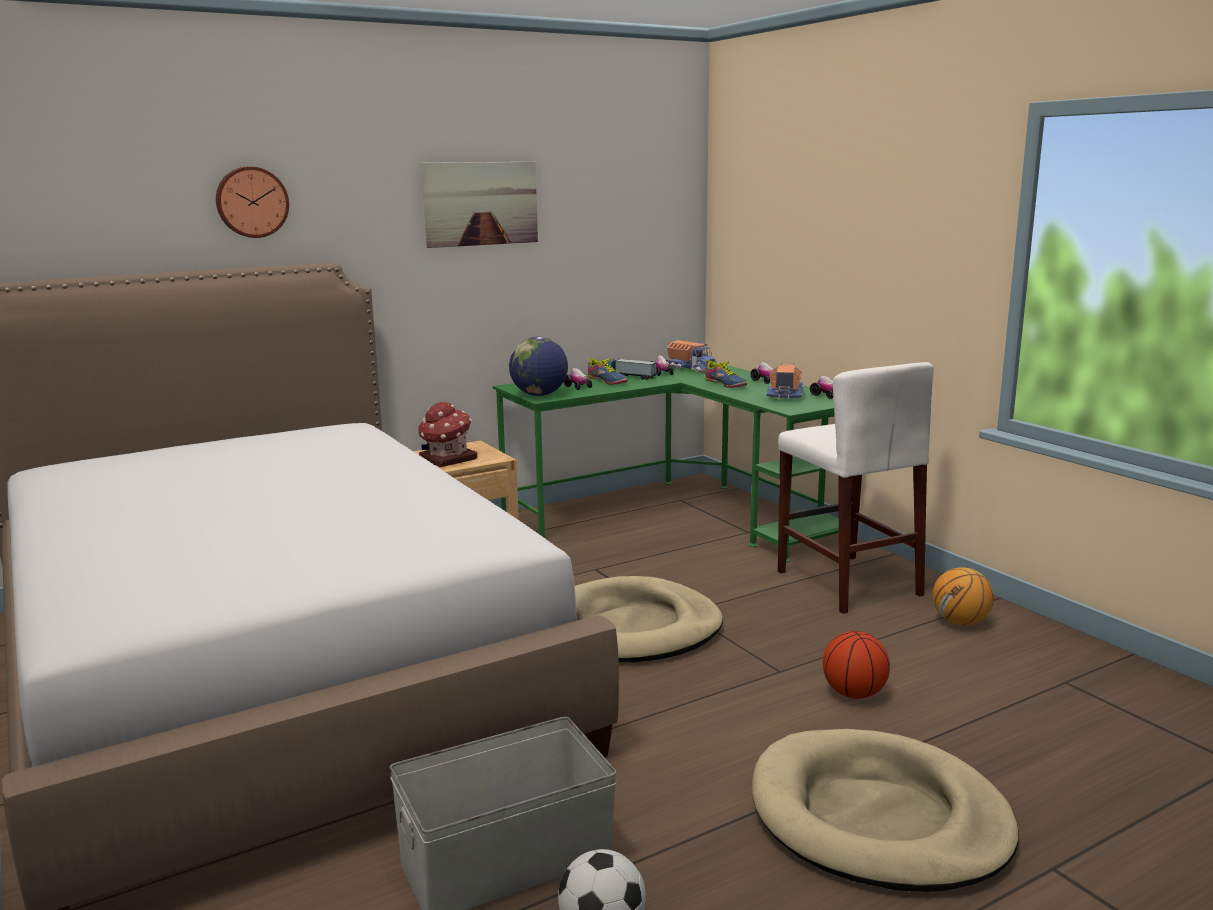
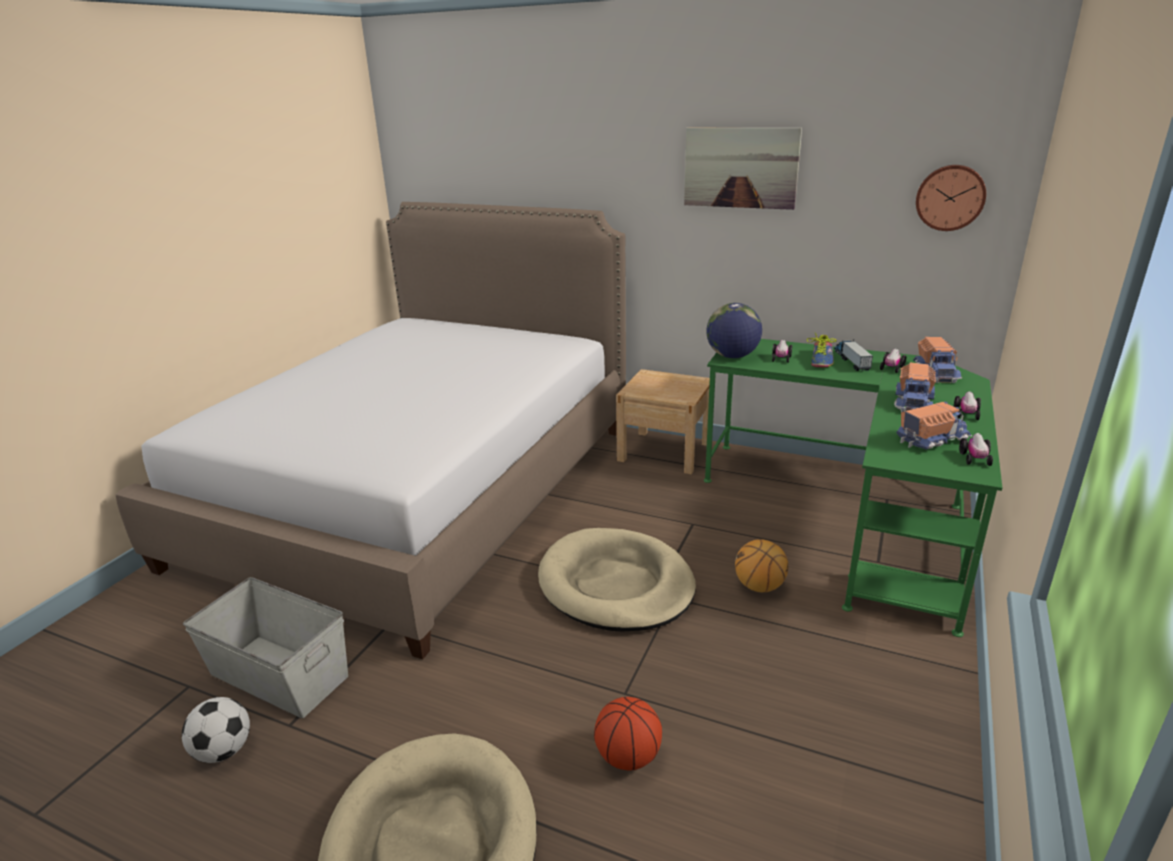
camera: 55 degrees right, 10 degrees up
(252, 202) = (553, 156): wall clock -> wall clock (950, 197)
(447, 459) = (654, 387): toy house -> none
(725, 384) = (914, 402): shoe -> toy truck
(848, 583) = (855, 667): white stool -> none
(960, 622) = (870, 786): basketball -> basketball (759, 586)

